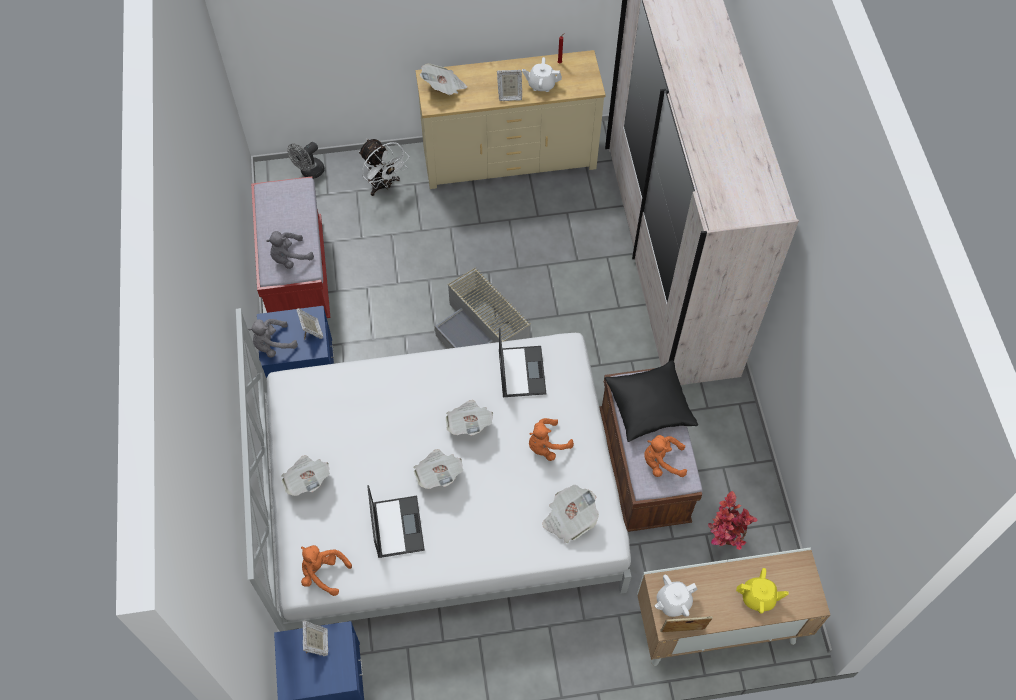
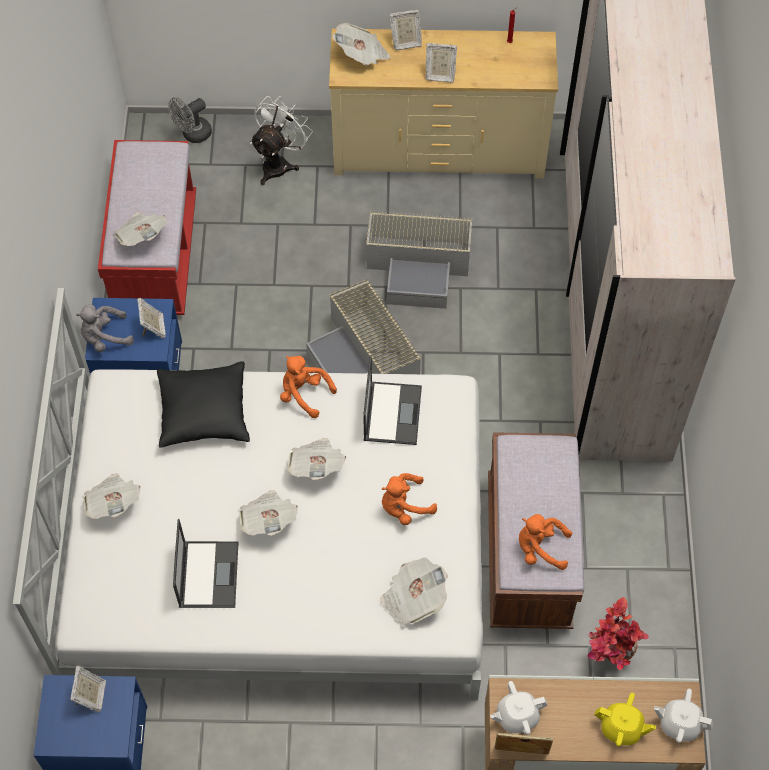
camera: 10 degrees right, 0 degrees up
(289, 258) = (142, 236): grey plush toy -> newspaper
(323, 573) = (111, 614): orange plush toy -> orange plush toy (304, 394)
(384, 185) = (279, 163): white fan -> white fan turned 120 degrees counterclockwise
(476, 73) = (405, 42): none -> picture frame
(512, 251) = (420, 266): none -> grey storage box
(541, 84) = (481, 66): white teapot -> white teapot (679, 724)
(649, 407) = (539, 479): black pillow -> black pillow (204, 412)

